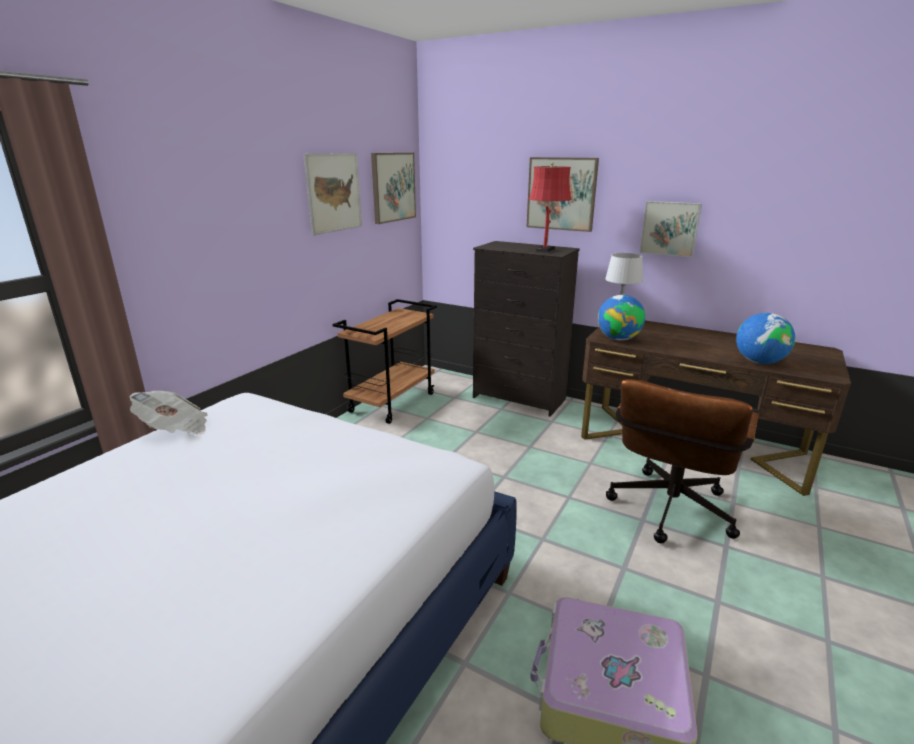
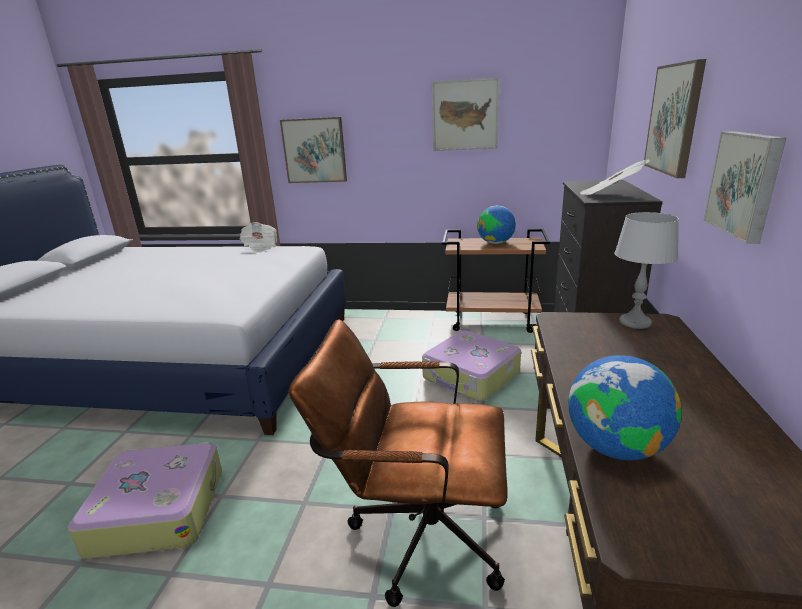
camera: 70 degrees right, 0 degrees up
(393, 187) = (556, 111): picture -> picture (314, 150)
(479, 438) = (471, 376): none -> suitcase
(546, 250) = (610, 195): red table lamp -> newspaper
(618, 339) = (569, 328): globe -> globe (495, 243)

